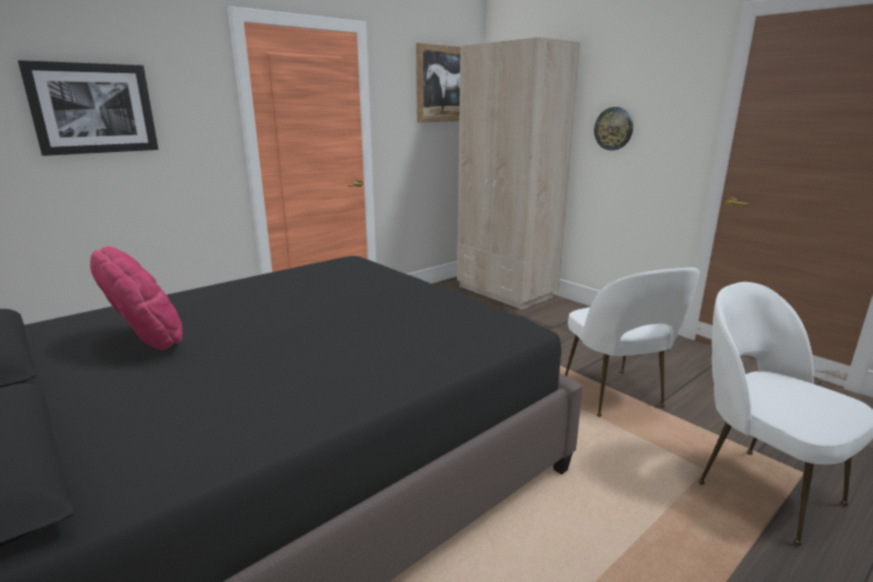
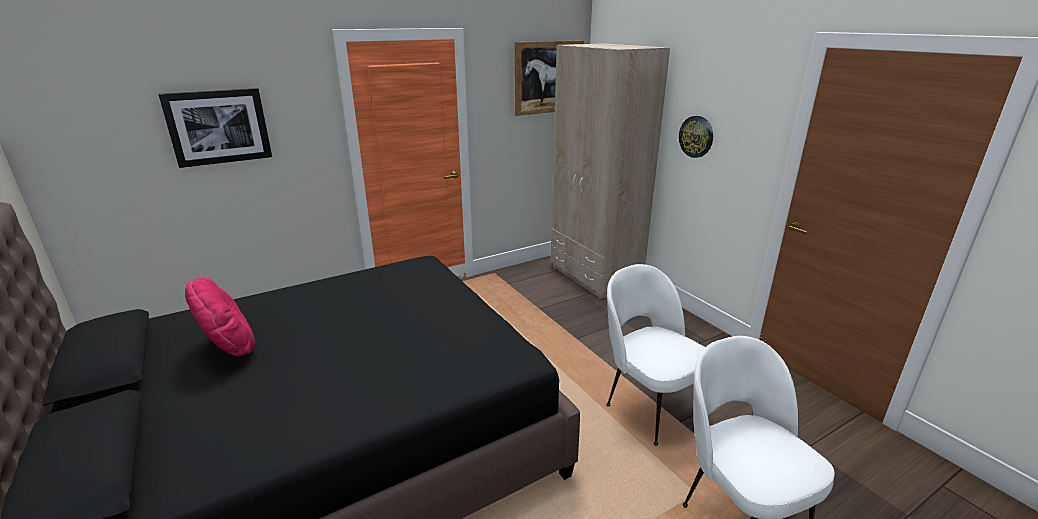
camera: 10 degrees right, 5 degrees up
(615, 397) = (648, 407): white chair -> white chair turned 150 degrees clockwise

